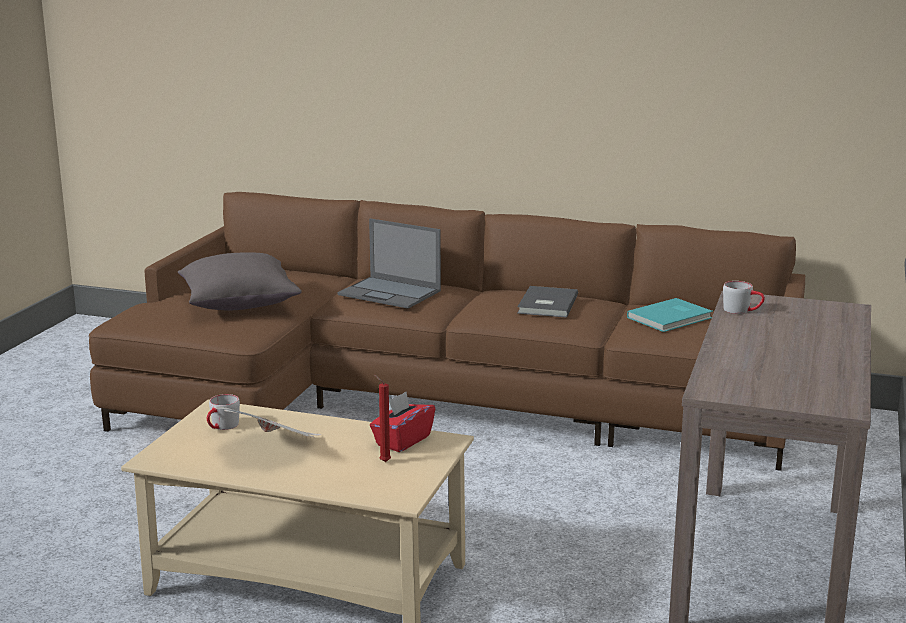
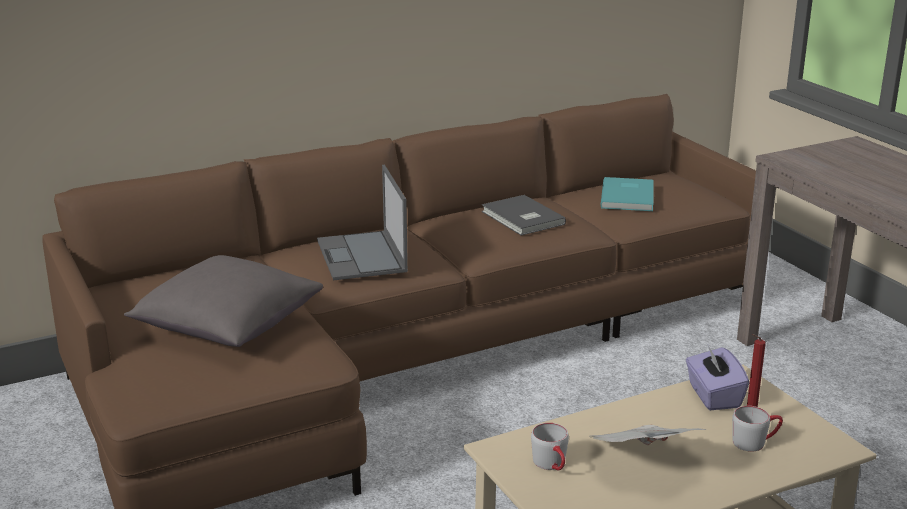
camera: 45 degrees left, 5 degrees up
(390, 293) = (362, 256): laptop -> laptop turned 90 degrees clockwise
(402, 440) = (713, 396): red tissue box -> purple tissue box
(742, 311) = (814, 168): grey mug -> grey mug (755, 441)

